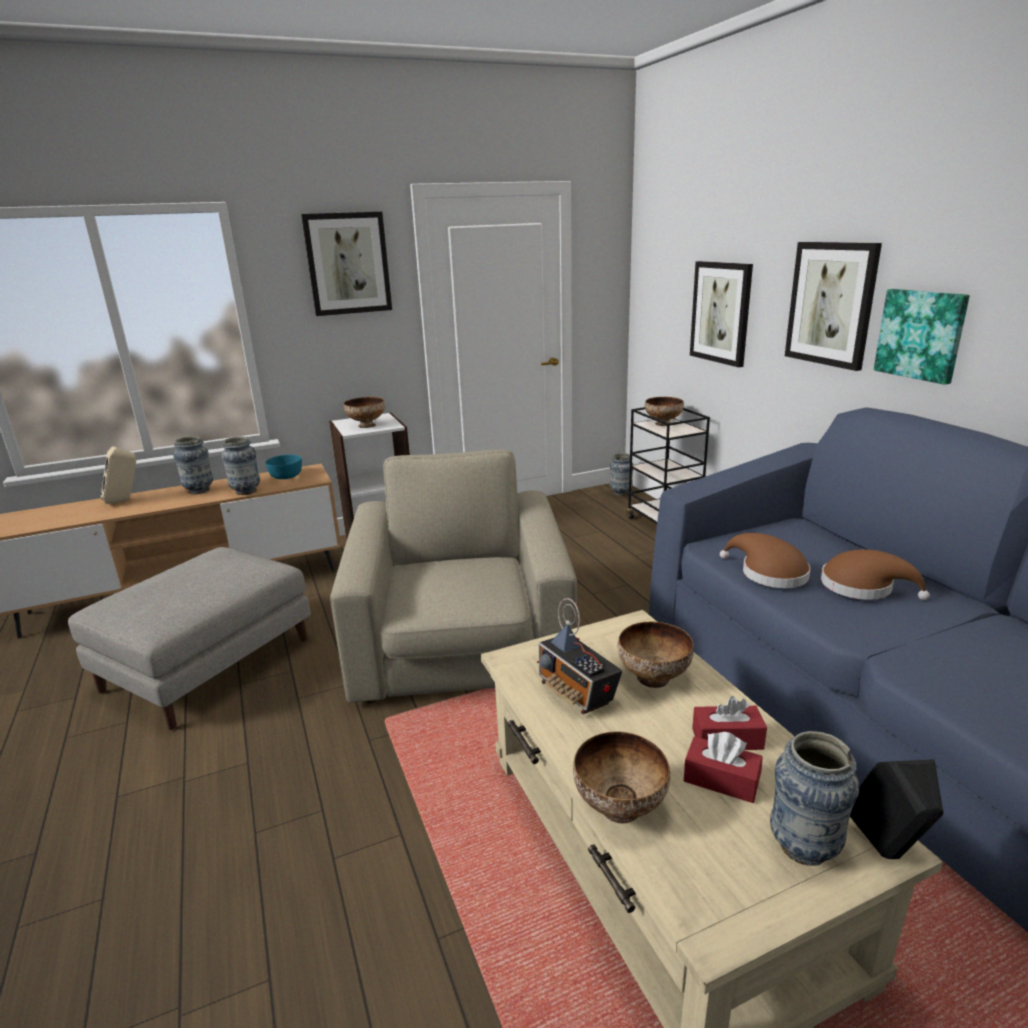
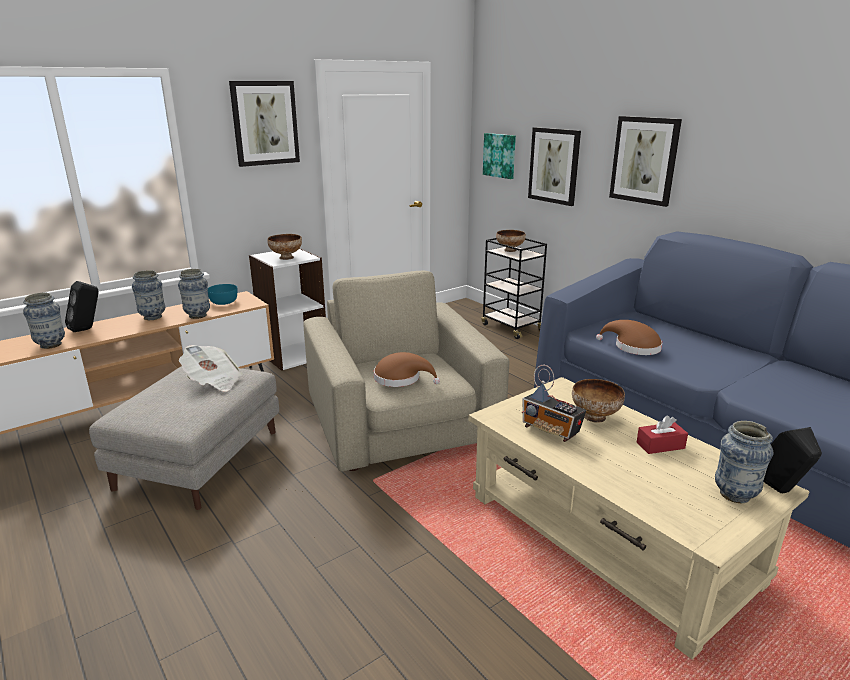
camera: 15 degrees left, 0 degrees up
(125, 500) = (87, 329): beige speaker -> black speaker
(223, 574) = (213, 381): none -> newspaper
(618, 807) = (618, 490): bowl -> none
(621, 493) = (468, 307): vase -> vase (50, 345)
(721, 780) = (670, 468): red tissue box -> none
(862, 587) = (695, 350): brown hat -> brown hat (401, 378)
(921, 334) = (711, 181): picture -> picture (500, 155)

